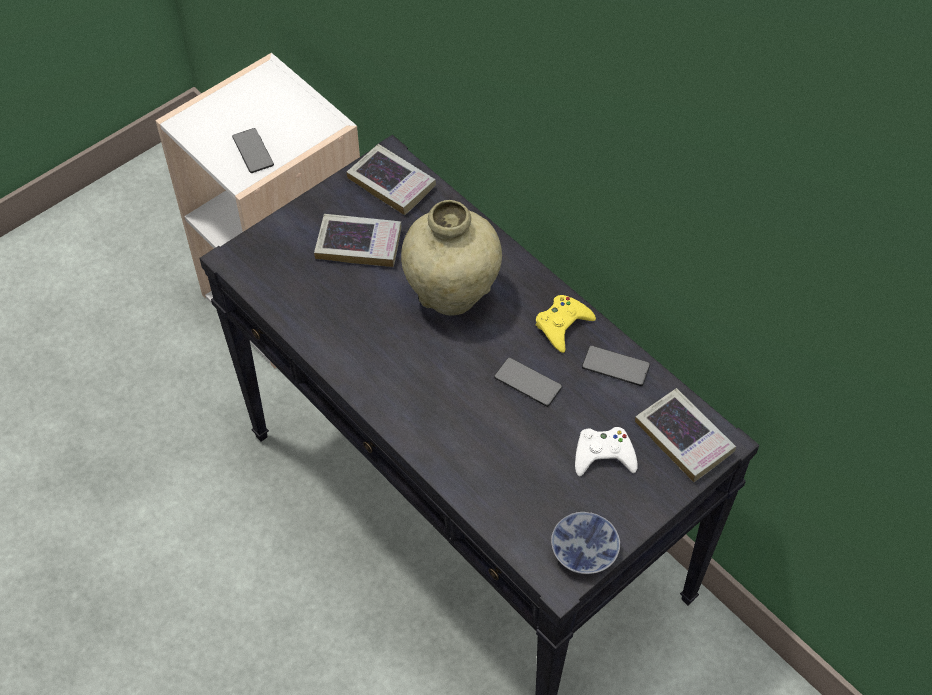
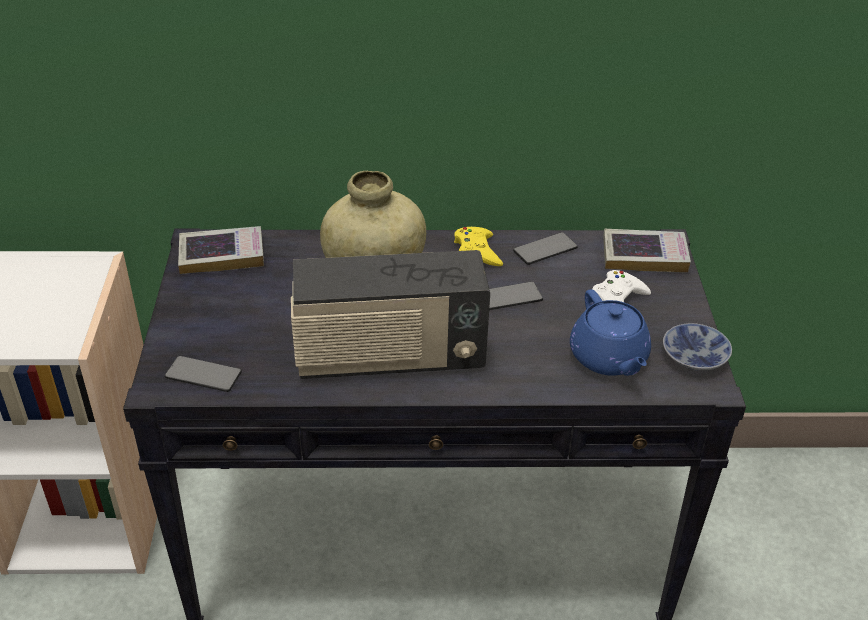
camera: 50 degrees left, 15 degrees down
(253, 151) = (51, 320): phone -> phone (203, 375)
(359, 244) = (255, 306): book -> none
(385, 359) = (389, 358): none -> radio
(523, 493) = (609, 358): none -> blue teapot

